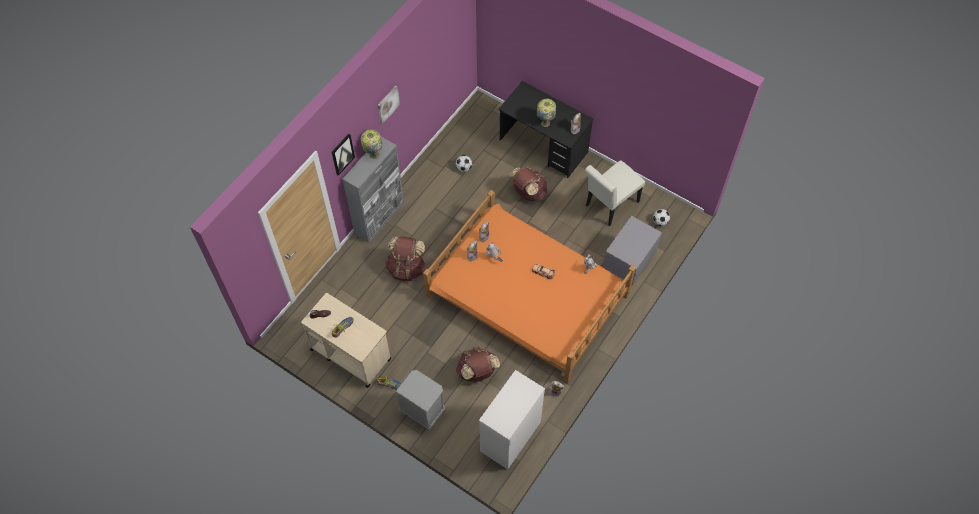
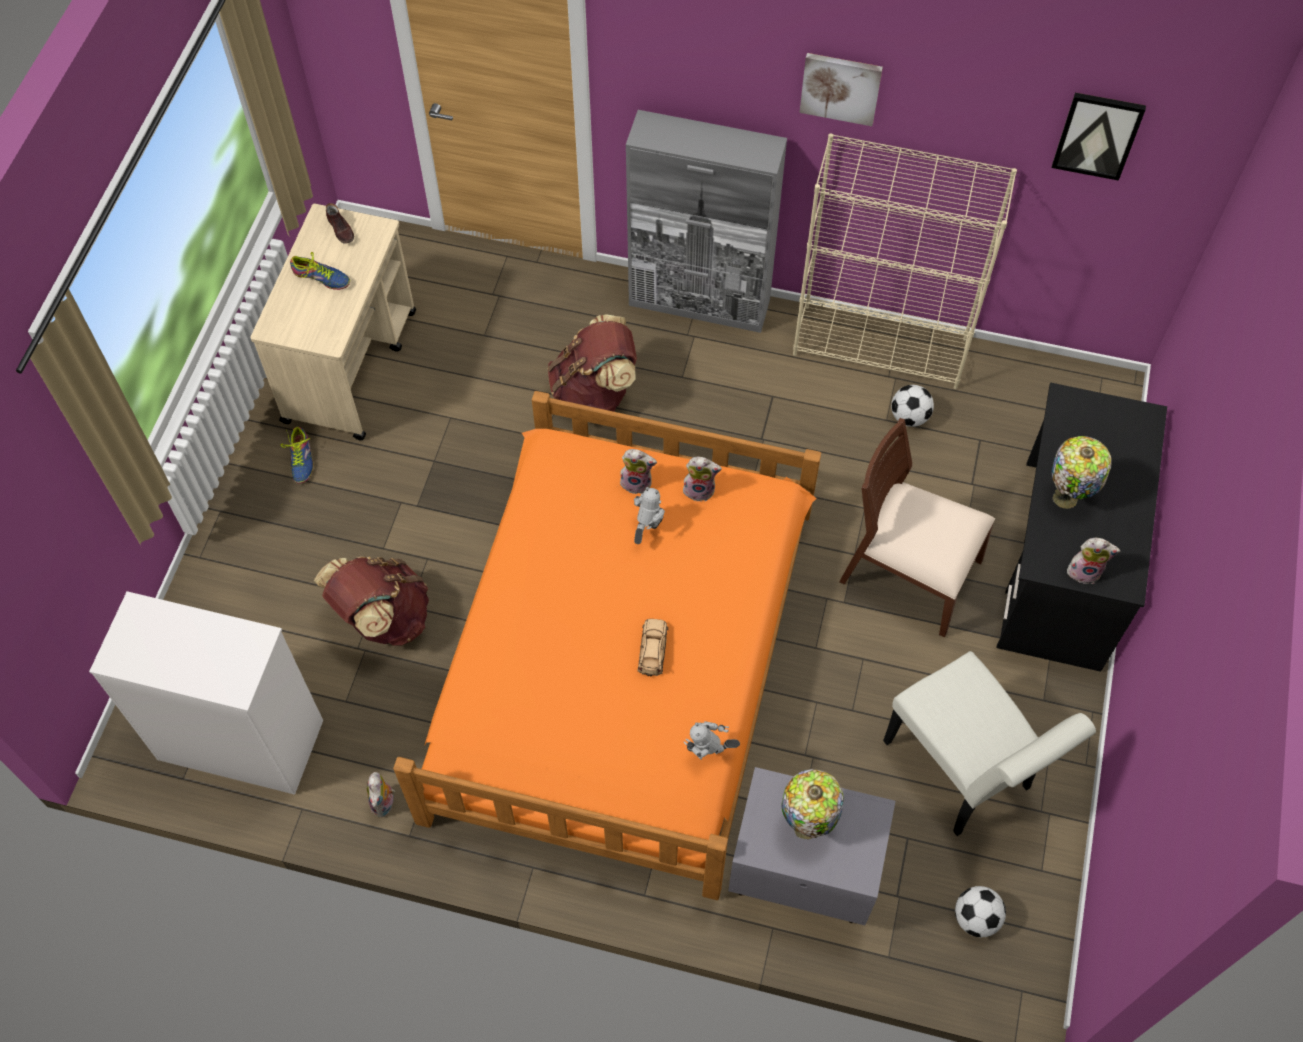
camera: 70 degrees right, 0 degrees up
(342, 154) = (659, 54): picture -> picture (1097, 135)
(373, 154) = (730, 142): table lamp -> table lamp (807, 824)
(422, 411) = (255, 542): grey nightstand -> none
(429, 165) = (881, 346): none -> beige bookcase
(528, 192) = (909, 572): brown backpack -> brown chair
(609, 205) = (963, 773): white chair -> white chair turned 150 degrees counterclockwise

